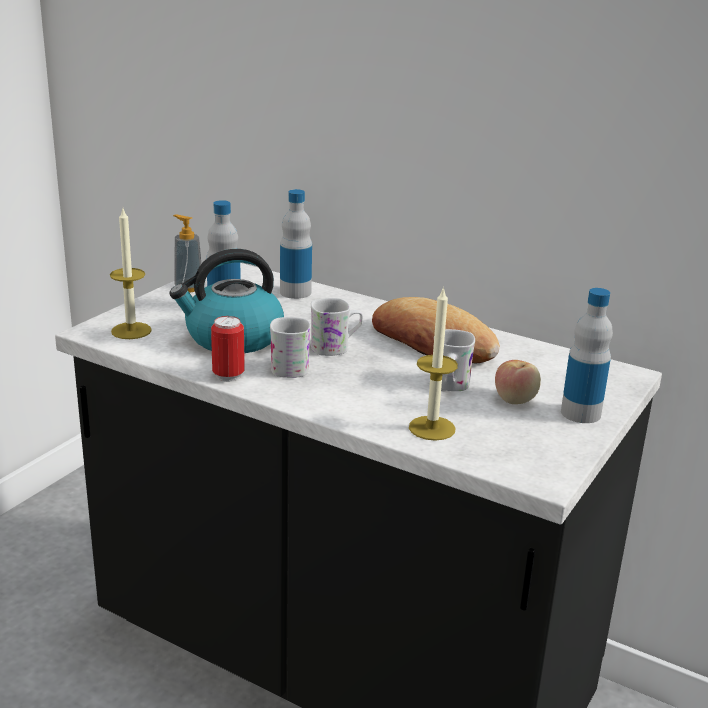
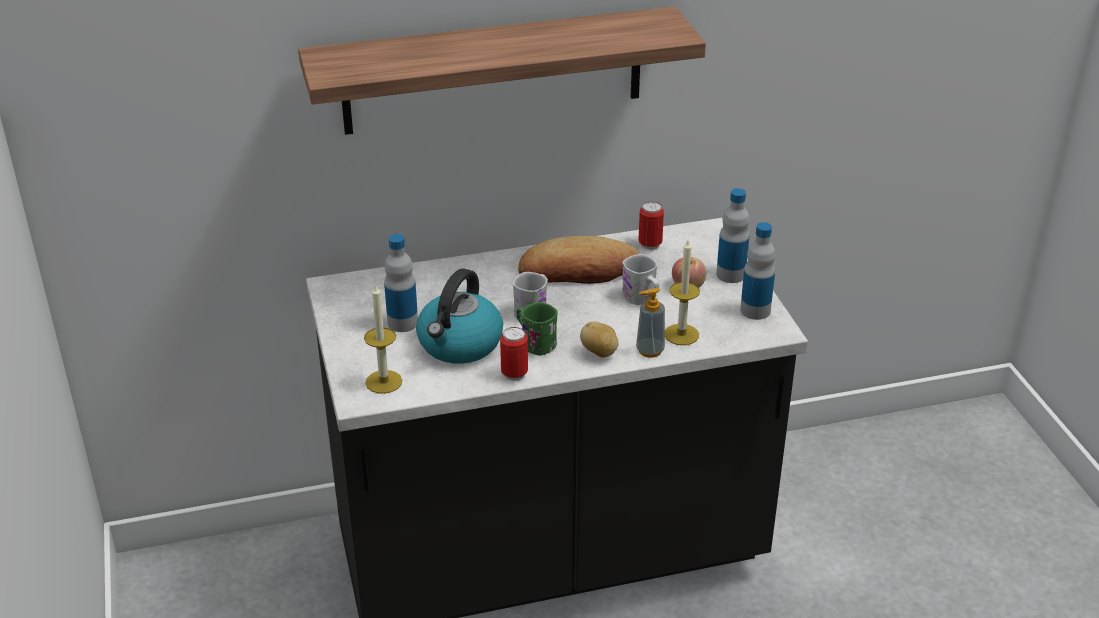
camera: 45 degrees left, 10 degrees up
(188, 288) = (343, 321): soap dispenser -> soap dispenser (650, 350)
(290, 366) = (534, 343): white mug -> green mug
(295, 292) = (422, 280): bottle -> bottle (755, 310)
(328, 400) = (599, 352): none -> potato
(417, 83) = (493, 71): none -> shelf
(539, 356) = (650, 244): none -> can

